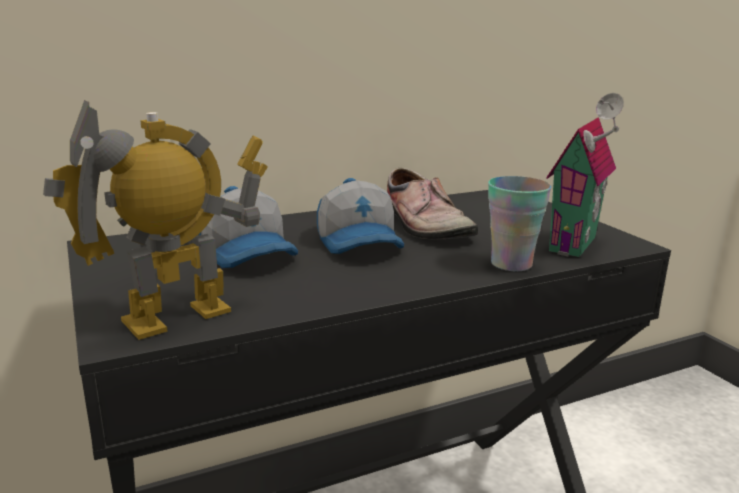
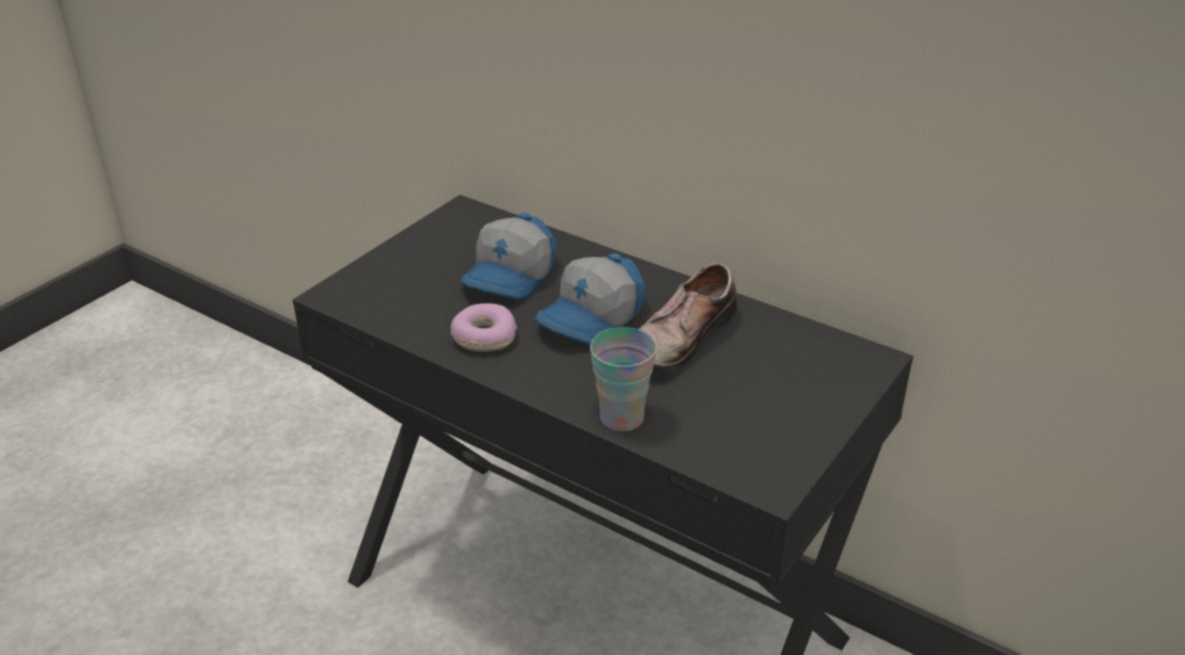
camera: 60 degrees right, 15 degrees up
(178, 318) = (373, 301): toy robot -> none
(328, 283) = (483, 337): none -> donut
(577, 245) = (725, 449): toy house -> none

